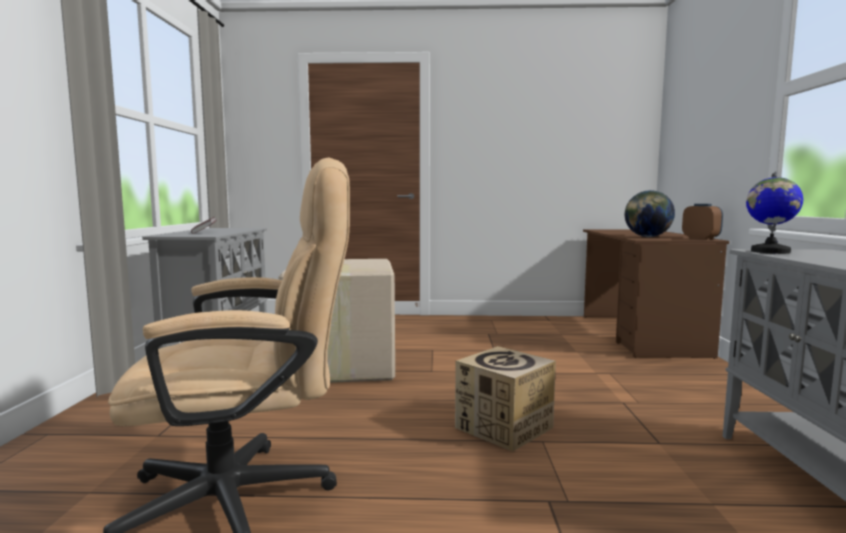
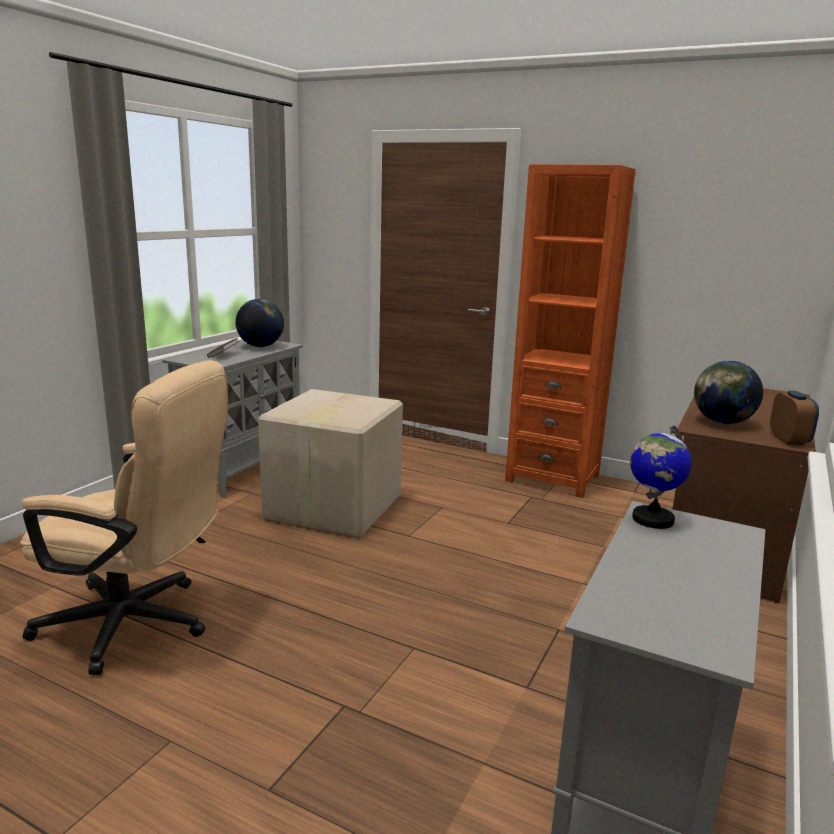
camera: 25 degrees right, 10 degrees up
(230, 229) = (261, 346): none -> globe
(487, 321) = (552, 478): none -> orange bookcase
(504, 427) = (397, 622): cardboard box -> none

